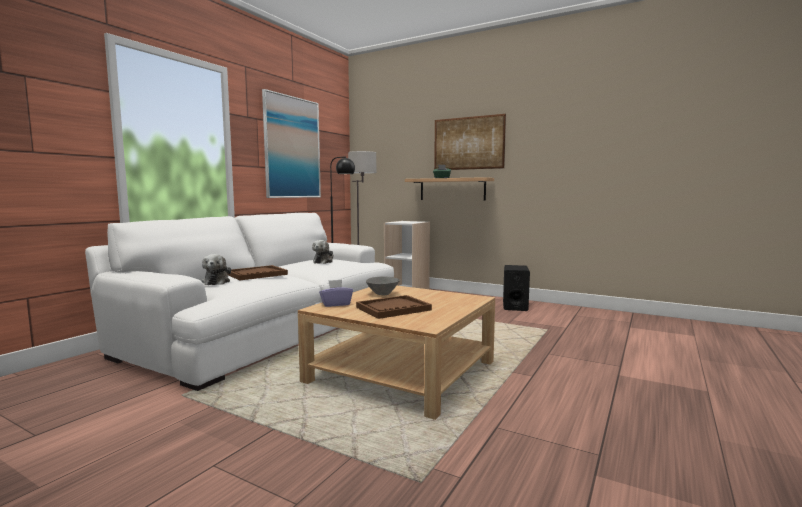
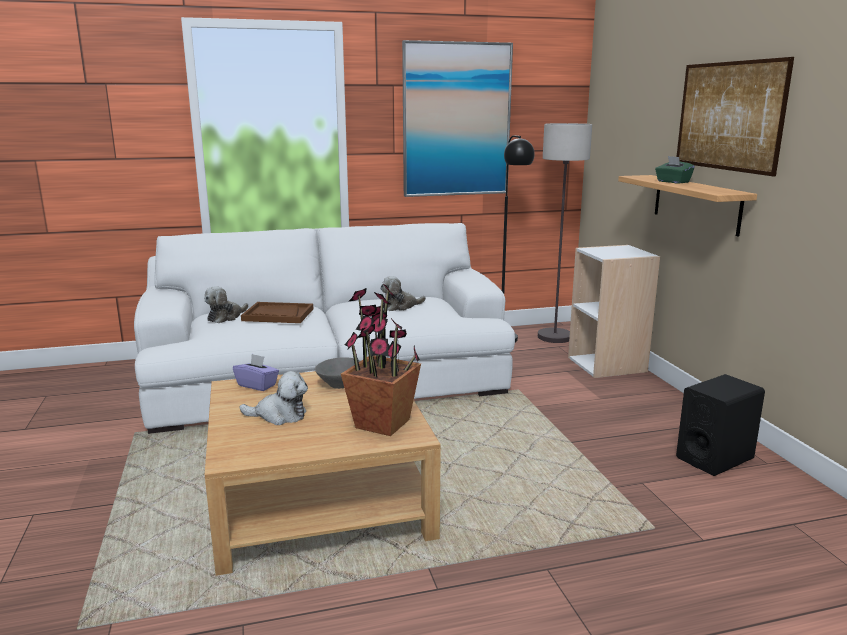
camera: 45 degrees right, 10 degrees up
(393, 309) = (279, 415): brown tray -> plush toy
(452, 298) = (382, 424): none -> potted plant

